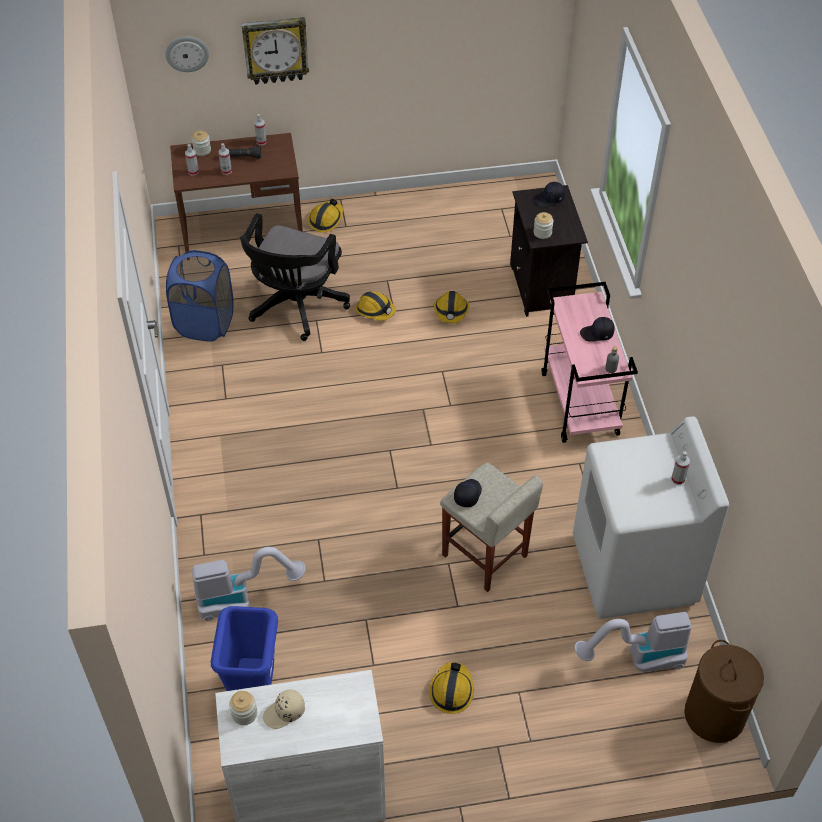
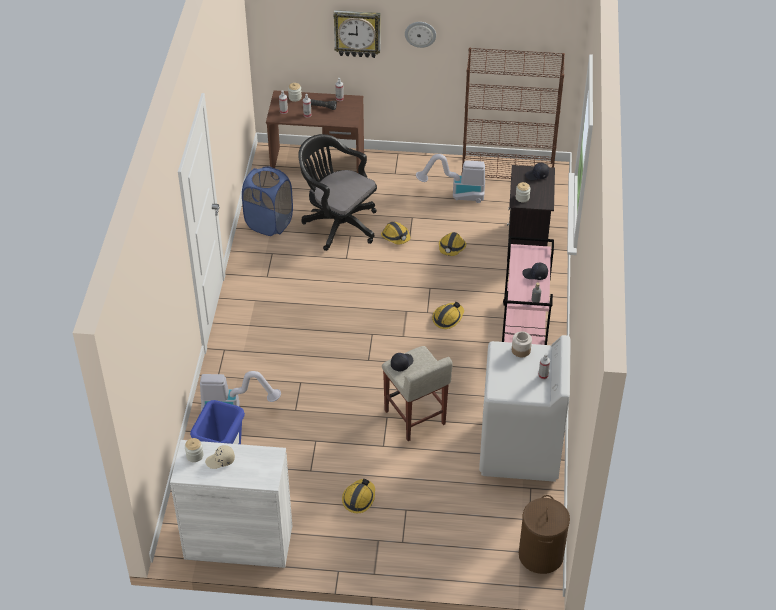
camera: 15 degrees right, 5 degrees down
(187, 53) = (293, 25): wall clock -> wall clock (420, 34)
(295, 307) = (338, 224): black office chair -> black office chair turned 90 degrees clockwise
(326, 219) = (382, 166): hard hat -> hard hat (448, 318)
(484, 197) = (507, 171): none -> brown bookcase
(634, 449) = (520, 350): none -> jar
(637, 659) = (499, 507): vacuum cleaner -> vacuum cleaner (456, 194)

